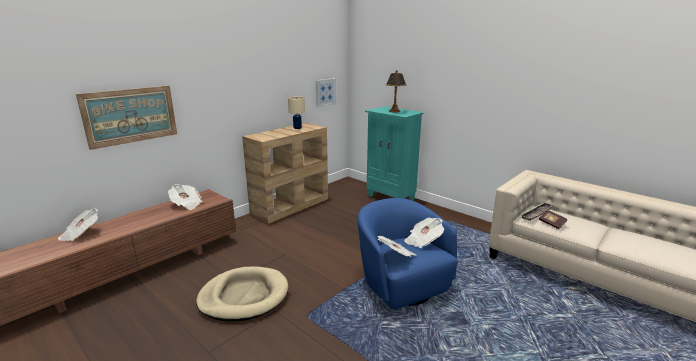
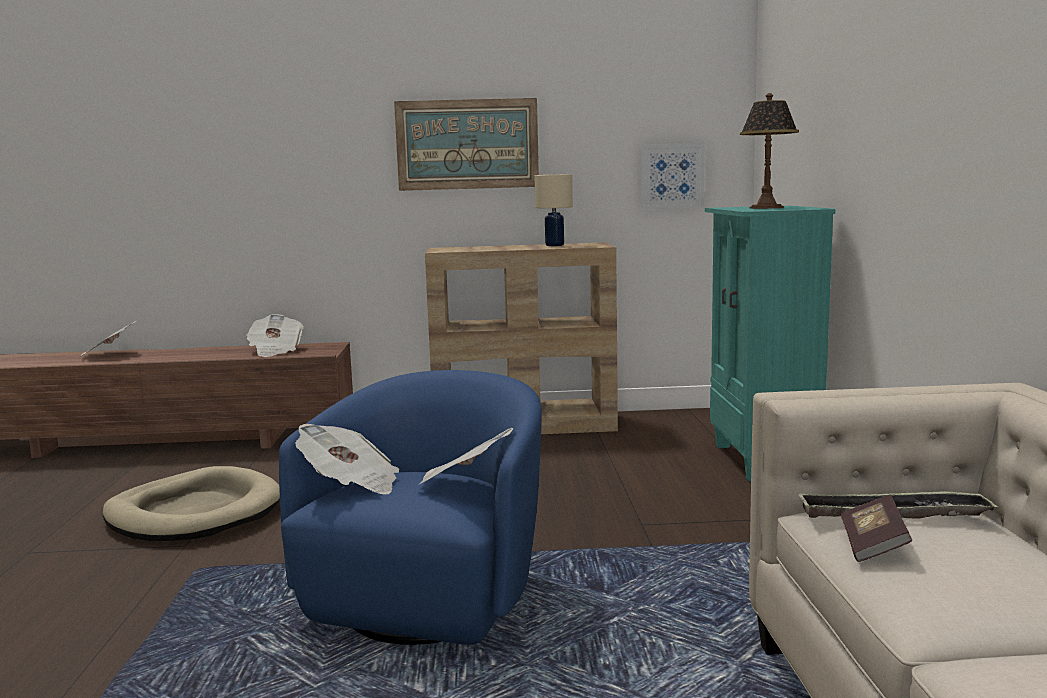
camera: 45 degrees right, 10 degrees down
(131, 115) = (219, 180): picture -> picture (467, 144)

